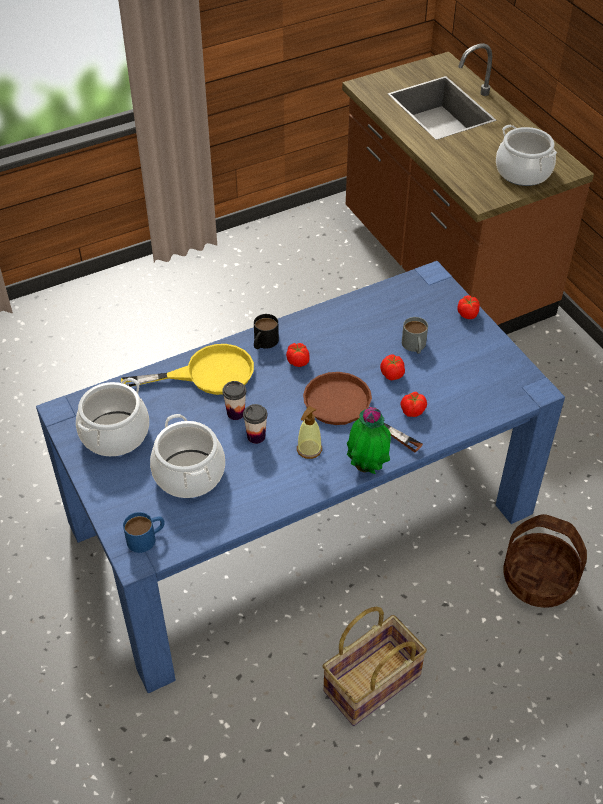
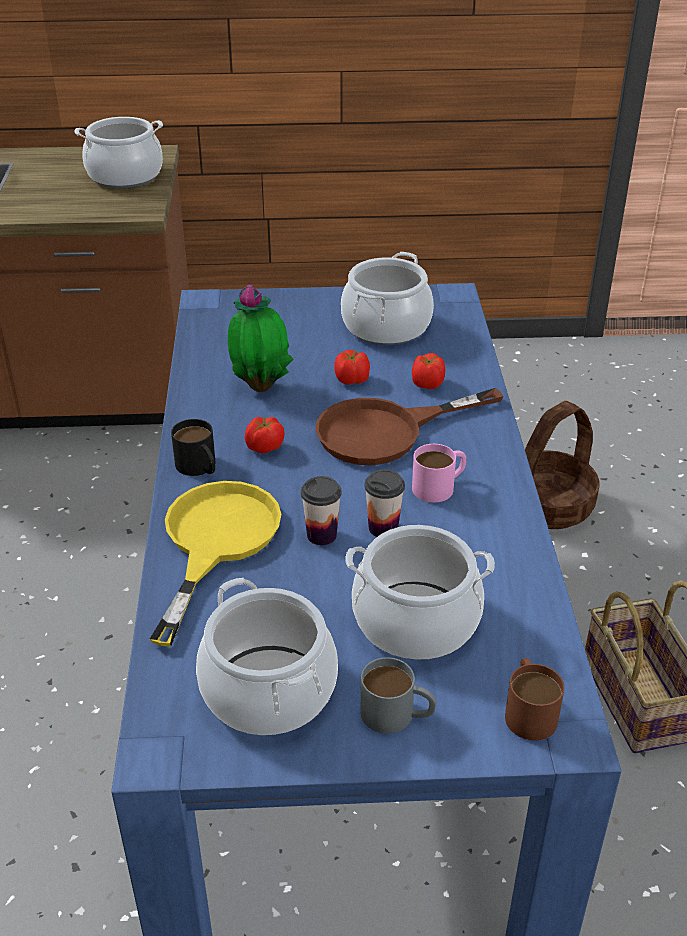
camera: 65 degrees left, 10 degrees down
(146, 538) = (528, 710): blue mug -> brown mug
(309, 449) = (440, 486): soap dispenser -> pink mug
(367, 467) = (500, 446): potted plant -> potted plant (261, 386)
(414, 346) = (317, 349): grey mug -> grey mug (397, 715)
(467, 314) = (295, 298): tomato -> none
(467, 369) = (385, 326): none -> cooking pot

